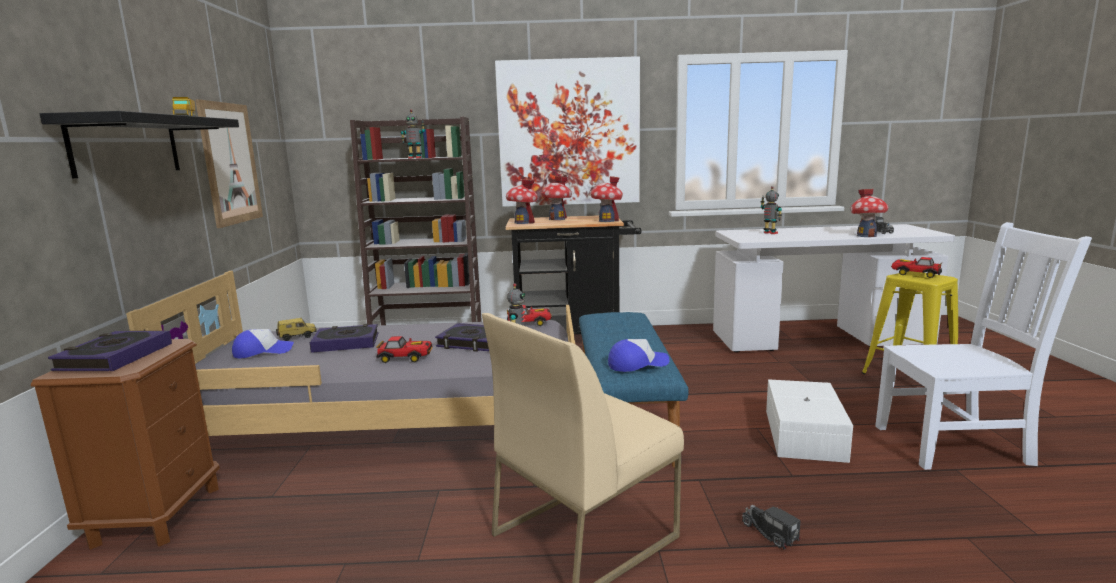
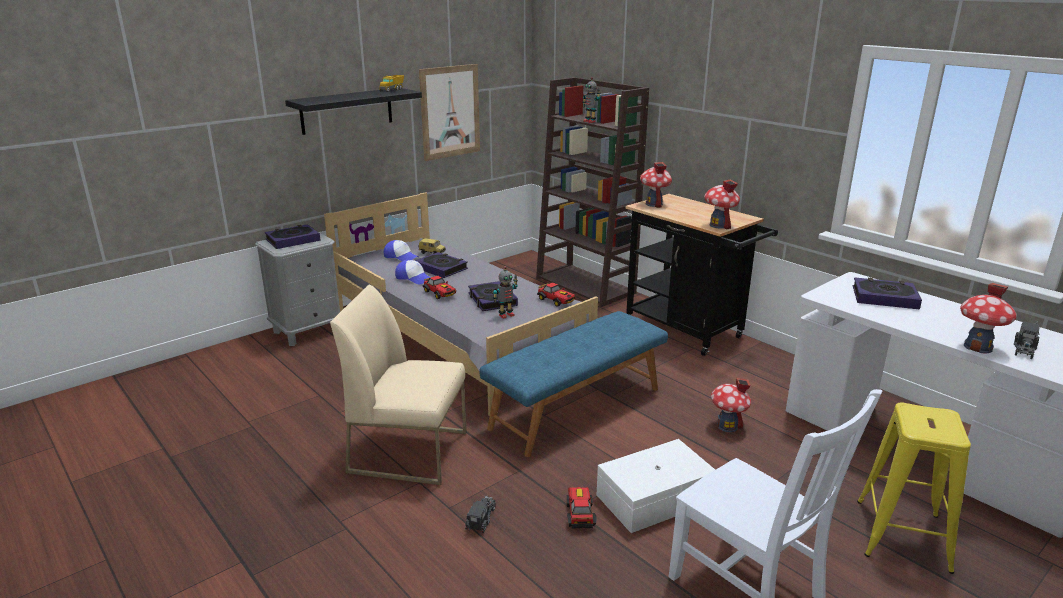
camera: 50 degrees right, 10 degrees up
(156, 515) = (308, 330): brown nightstand -> grey nightstand
(557, 219) = (694, 208): toy house -> toy house (727, 426)
(569, 133) = (734, 119): picture -> none
(637, 364) = (529, 364): cap -> cap (414, 278)
(770, 233) = (884, 298): toy robot -> book
(915, 274) = (935, 417): toy car -> toy car (580, 513)

